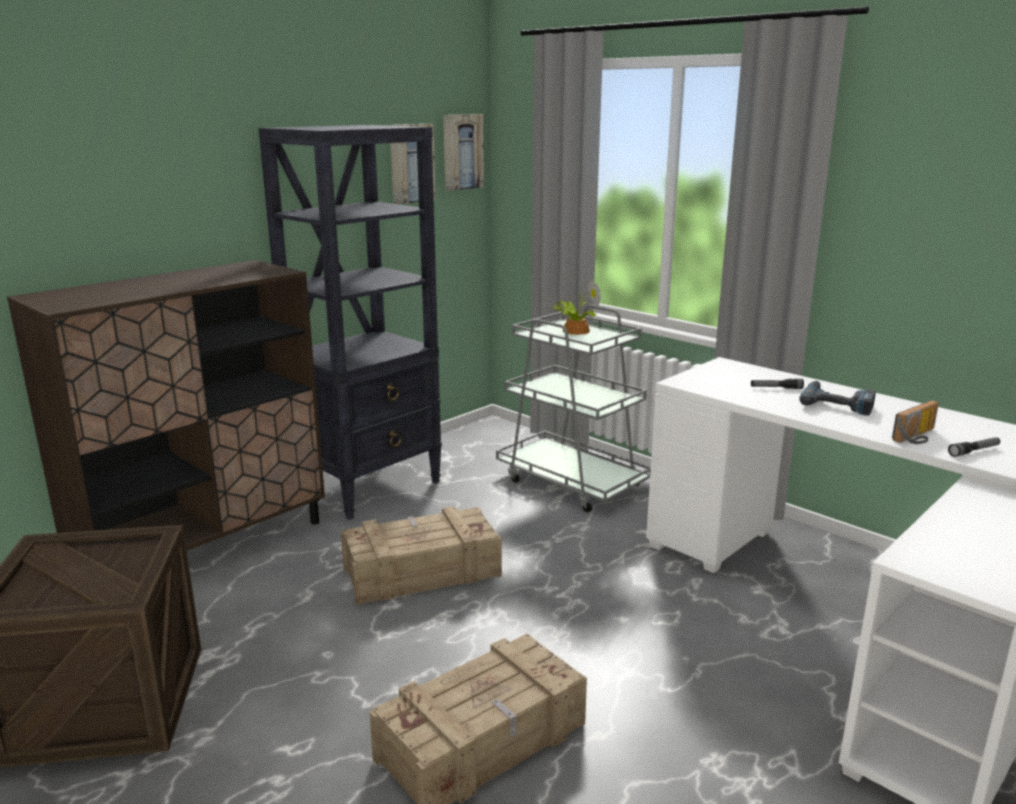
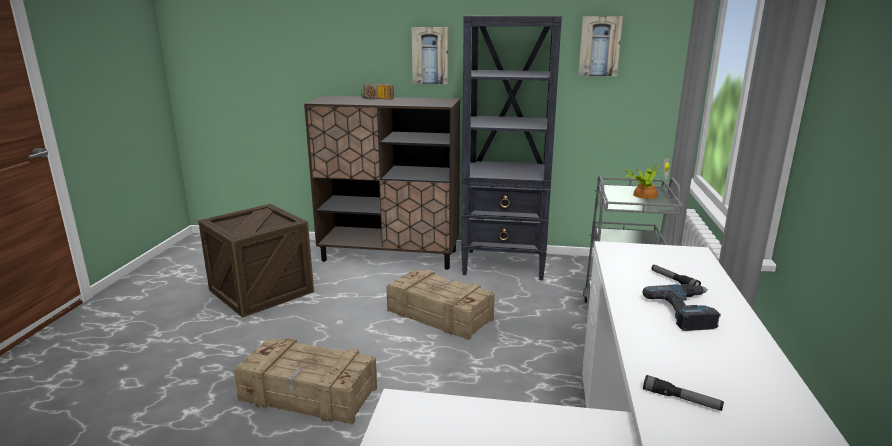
camera: 55 degrees right, 0 degrees up
(461, 152) = (655, 40): picture -> picture (430, 55)
(918, 437) = (668, 363): radio -> radio (376, 99)

